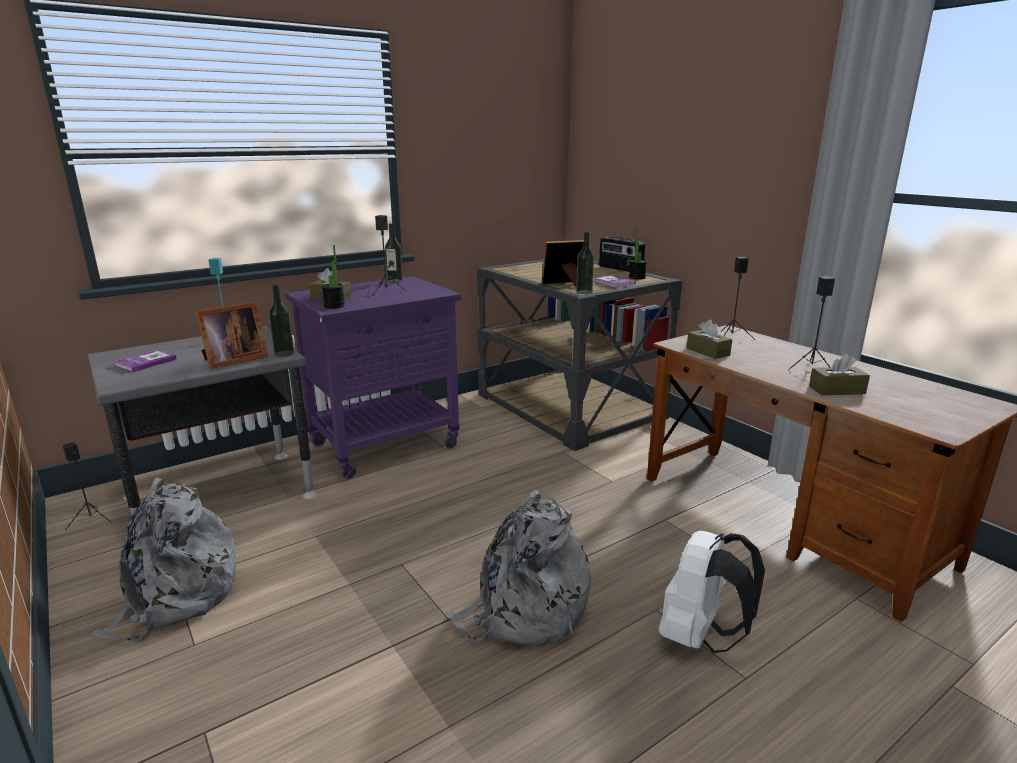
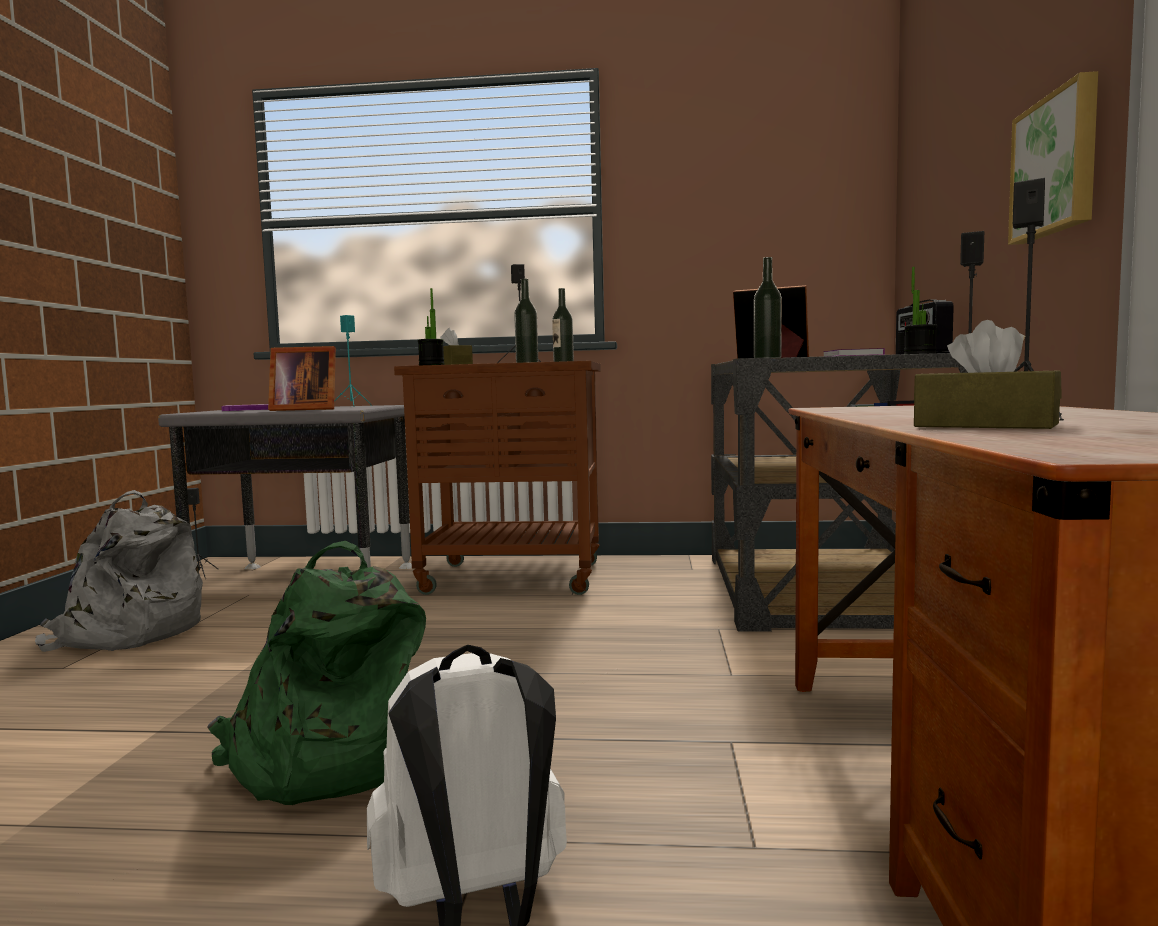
camera: 40 degrees right, 15 degrees down
(284, 353) = (353, 409): bottle -> bottle (527, 362)
(386, 446) = (514, 579): purple cart -> brown cart
(524, 611) = (327, 760): grey backpack -> green backpack
(708, 352) = (855, 410): brown tissue box -> none
(735, 200) = (1057, 165): none -> picture

